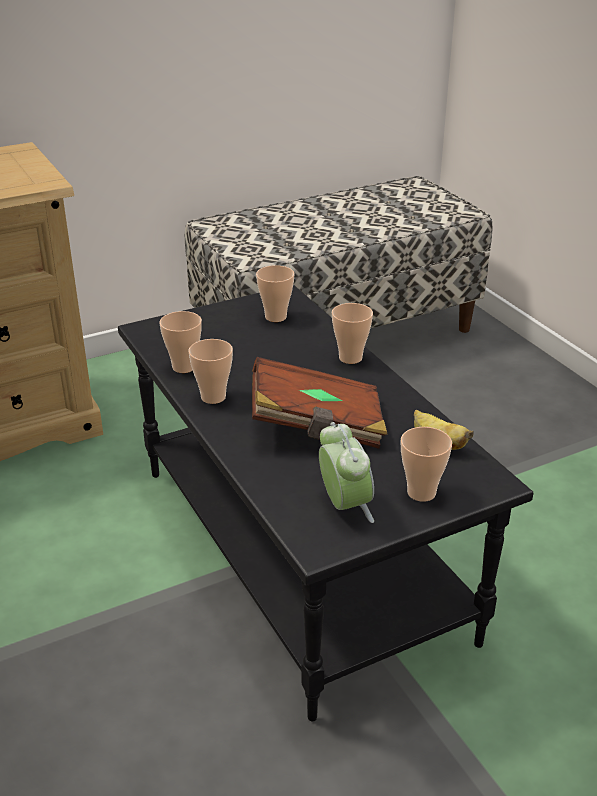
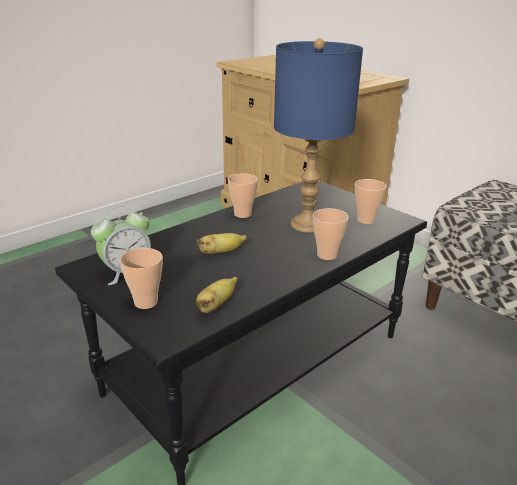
camera: 75 degrees right, 5 degrees down
(184, 367) = (274, 201): cup -> none
(268, 356) = (306, 224): none -> blue table lamp
(317, 427) = (221, 252): brown book -> banana

